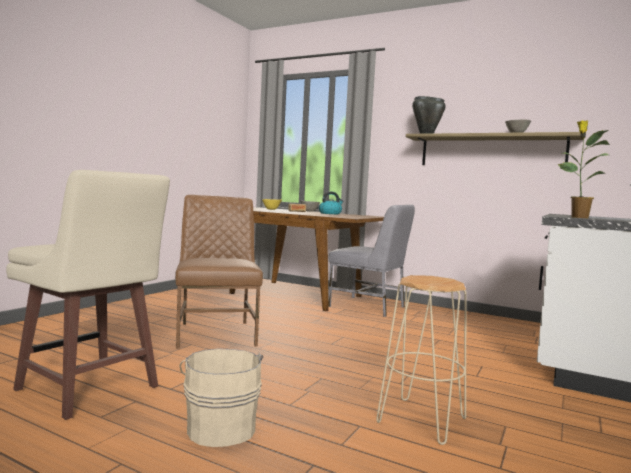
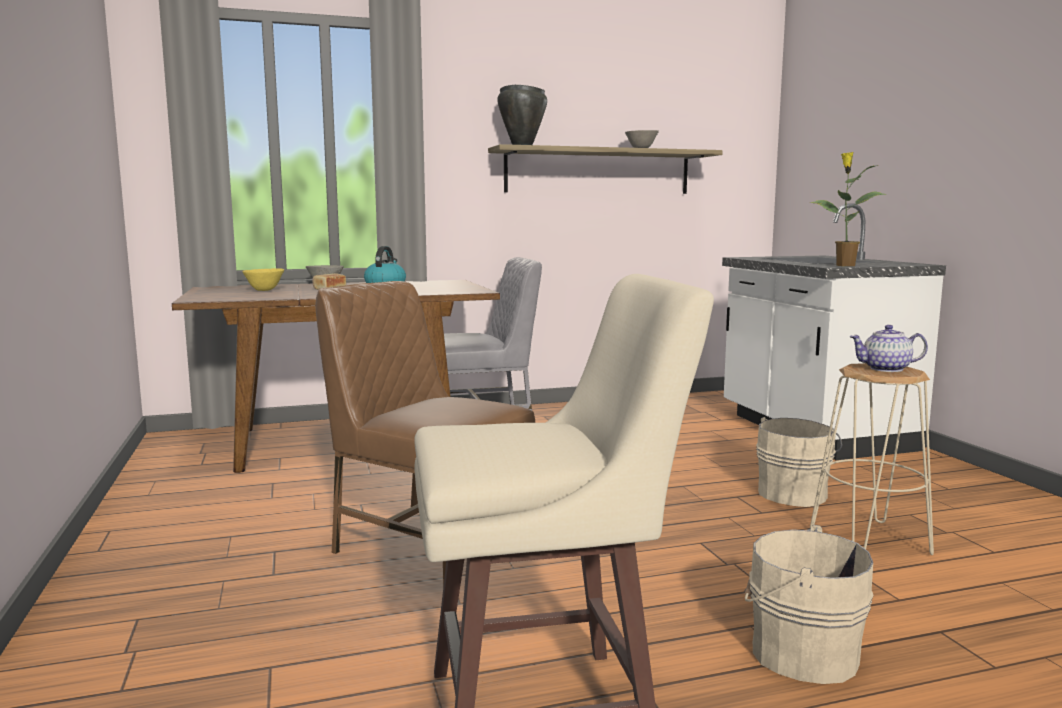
camera: 45 degrees left, 5 degrees up
(434, 280) = (885, 369): none -> teapot
(454, 385) = (794, 493): none -> beige bucket

